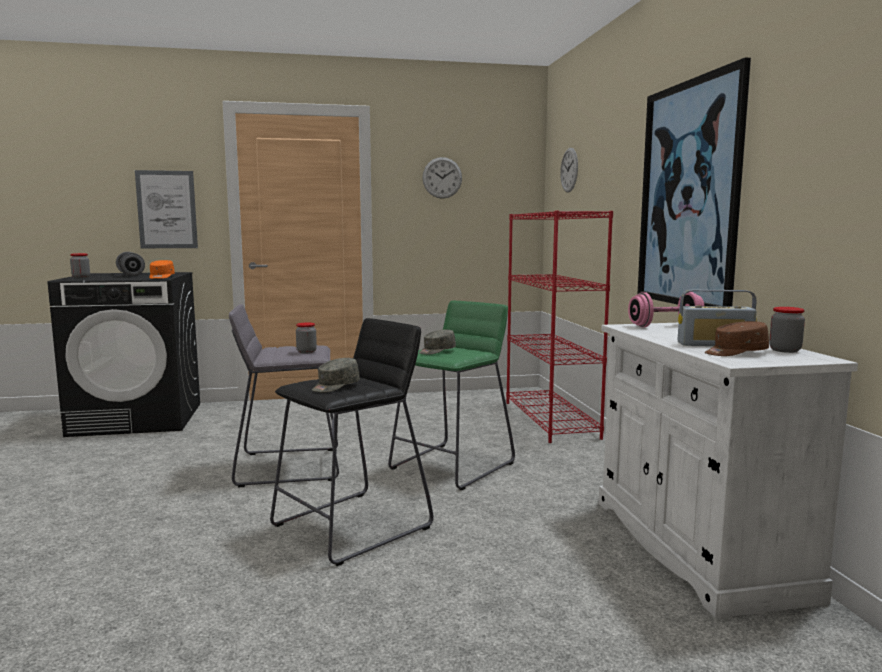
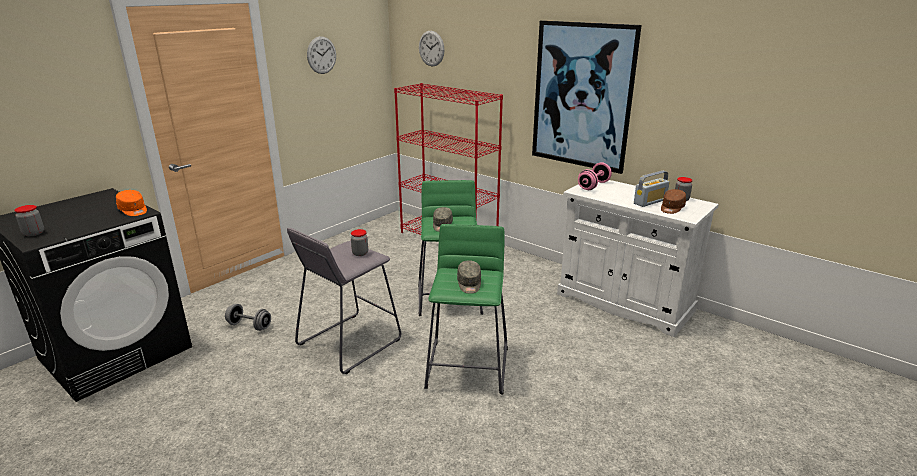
camera: 40 degrees left, 15 degrees up
(131, 275) = (70, 212): grey dumbbell -> grey dumbbell (249, 326)
(167, 209) = (67, 126): picture -> none
(352, 526) = (467, 366): black stool -> green stool

